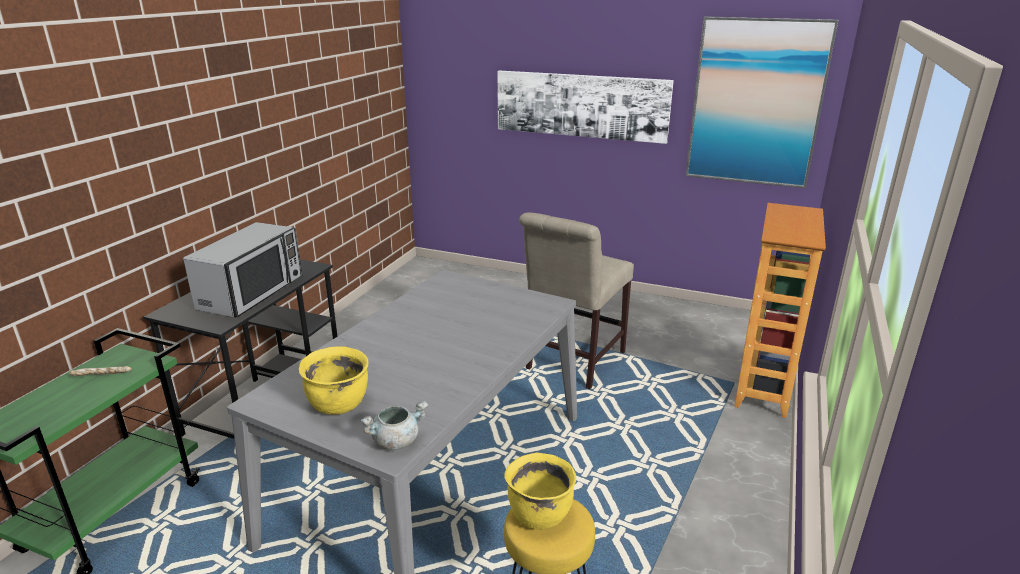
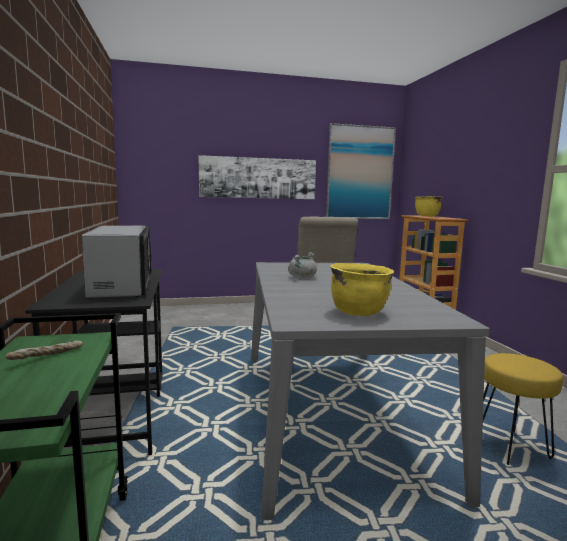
camera: 35 degrees left, 15 degrees down
(396, 441) = (442, 316): grey cooking pot -> grey cooking pot (302, 277)
(539, 514) = (511, 363): yellow cooking pot -> yellow cooking pot (426, 216)

